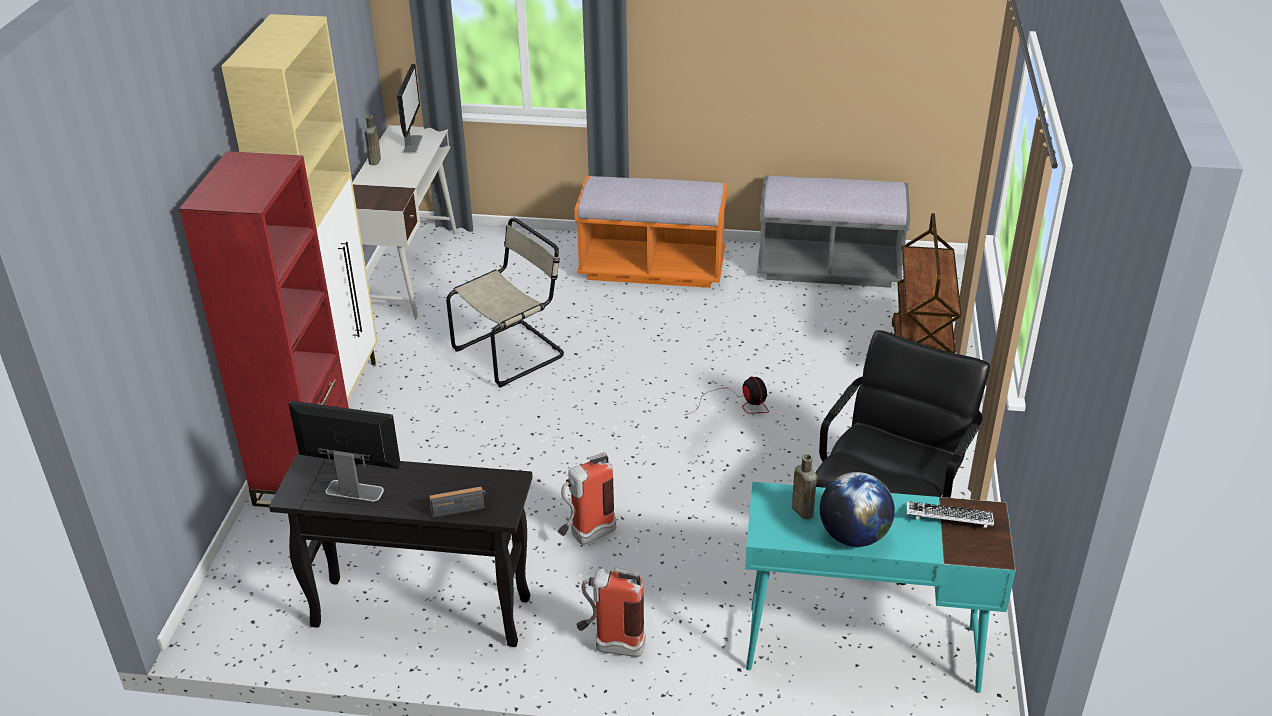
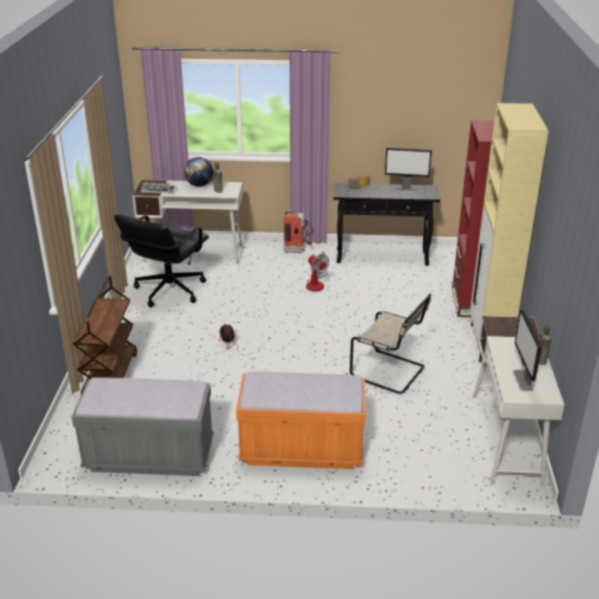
camera: 175 degrees right, 5 degrees down
(512, 352) = (390, 372): beige chair -> beige chair turned 105 degrees counterclockwise
(586, 537) = (316, 283): fire extinguisher -> fan
(860, 648) = (193, 254): turquoise desk -> white desk

